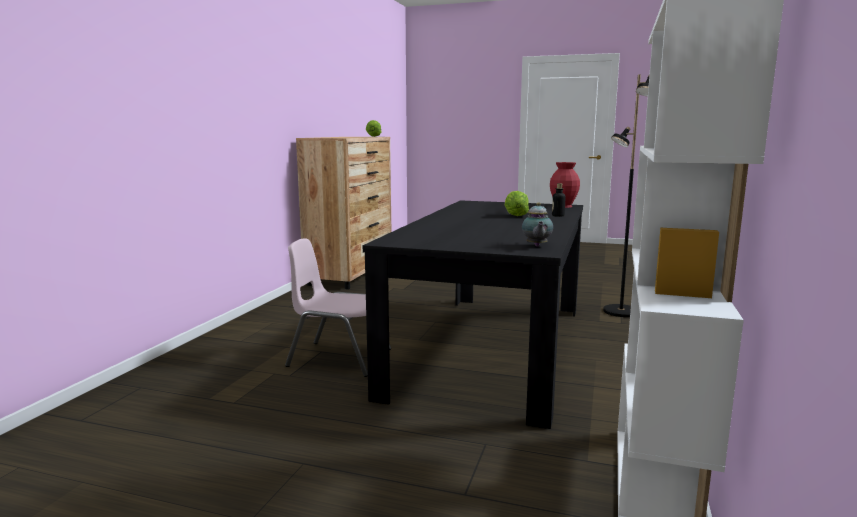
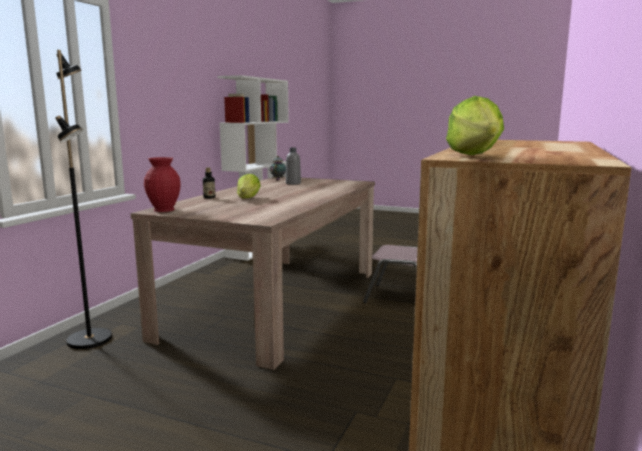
camera: 175 degrees left, 0 degrees up
(492, 347) = (277, 302): black dining table -> beige dining table
(496, 237) = (293, 183): none -> grey bottle

